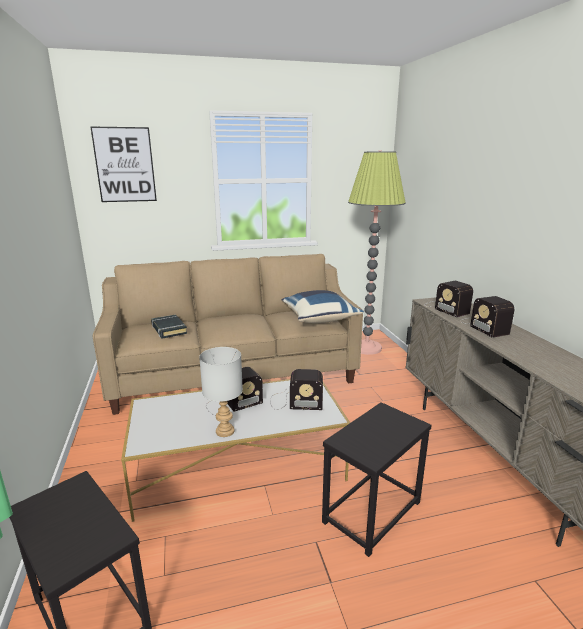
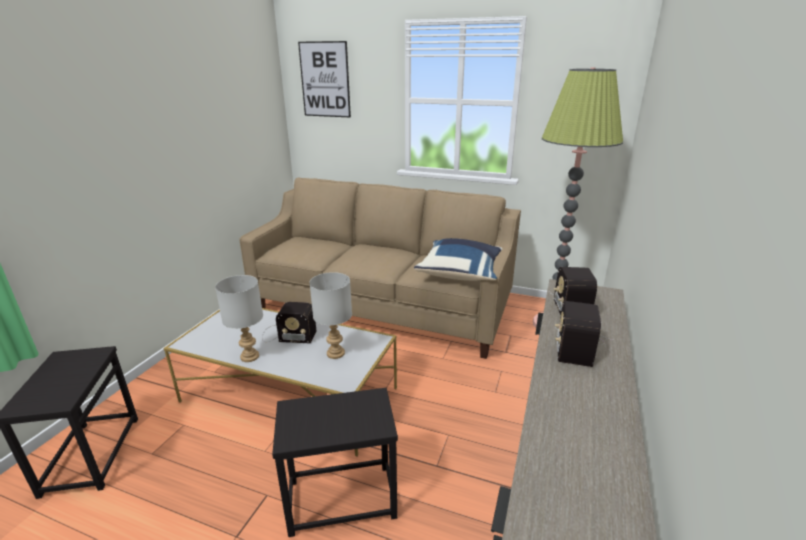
camera: 35 degrees right, 5 degrees up
(168, 329) = (312, 247): black book -> none
(294, 402) = (336, 353): radio -> grey table lamp

